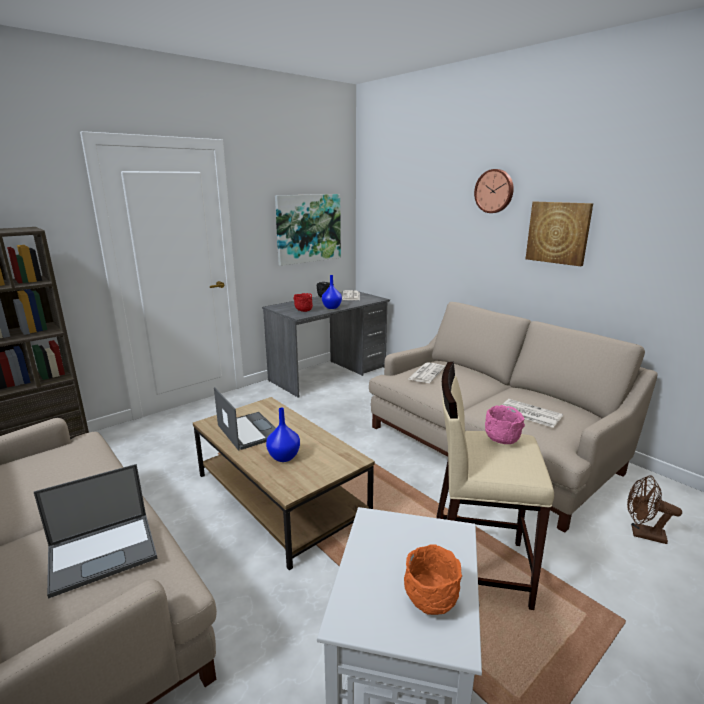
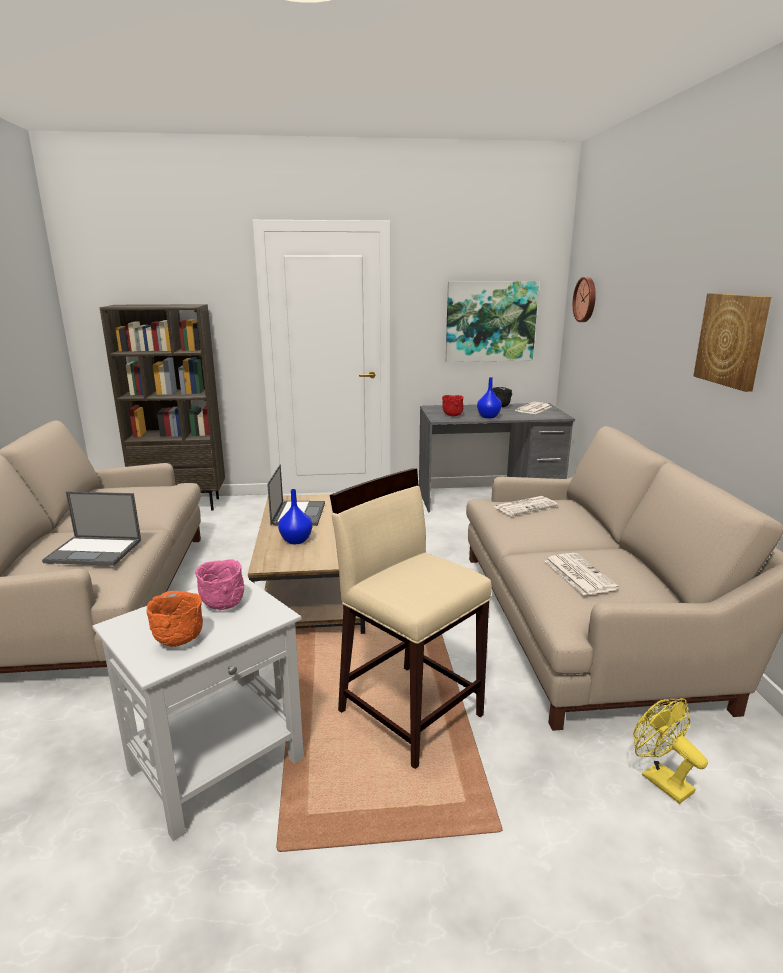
camera: 35 degrees right, 0 degrees up
(494, 191) = (678, 278): wall clock -> wall clock (586, 299)
(501, 440) = (438, 569): pink bowl -> pink bowl (223, 604)
(642, 534) = (660, 779): brown fan -> yellow fan

